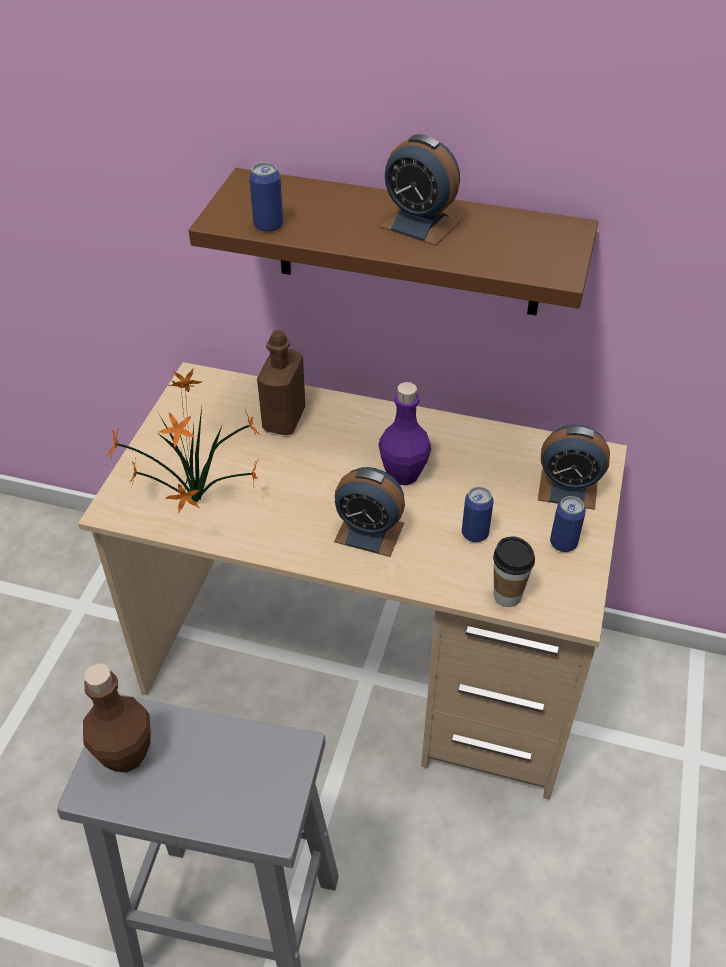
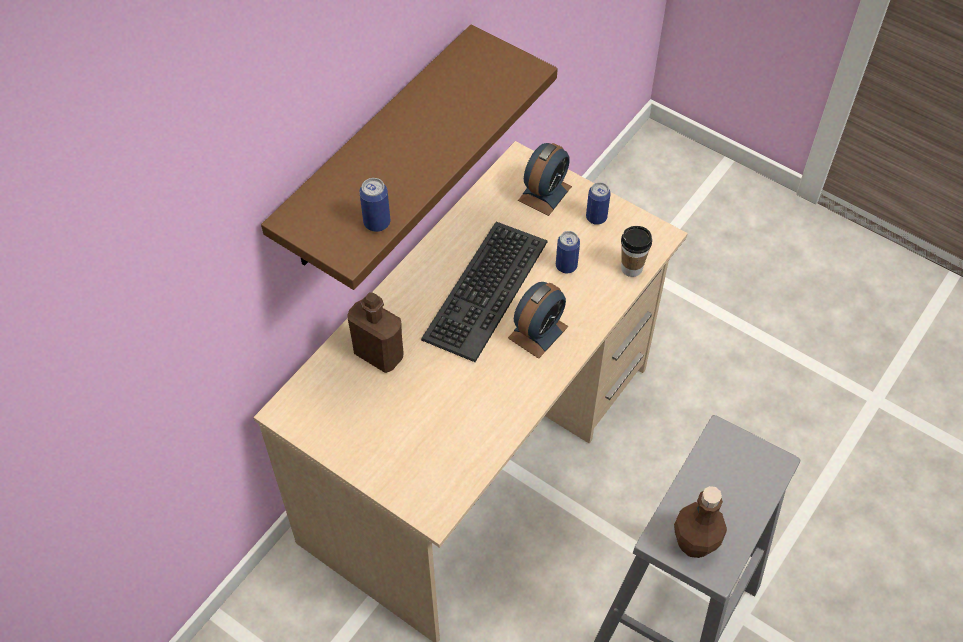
camera: 70 degrees left, 10 degrees up
(192, 502) = (452, 448): potted plant -> none
(403, 474) = (484, 290): purple bottle -> keyboard
(420, 224) = (425, 126): alarm clock -> none

